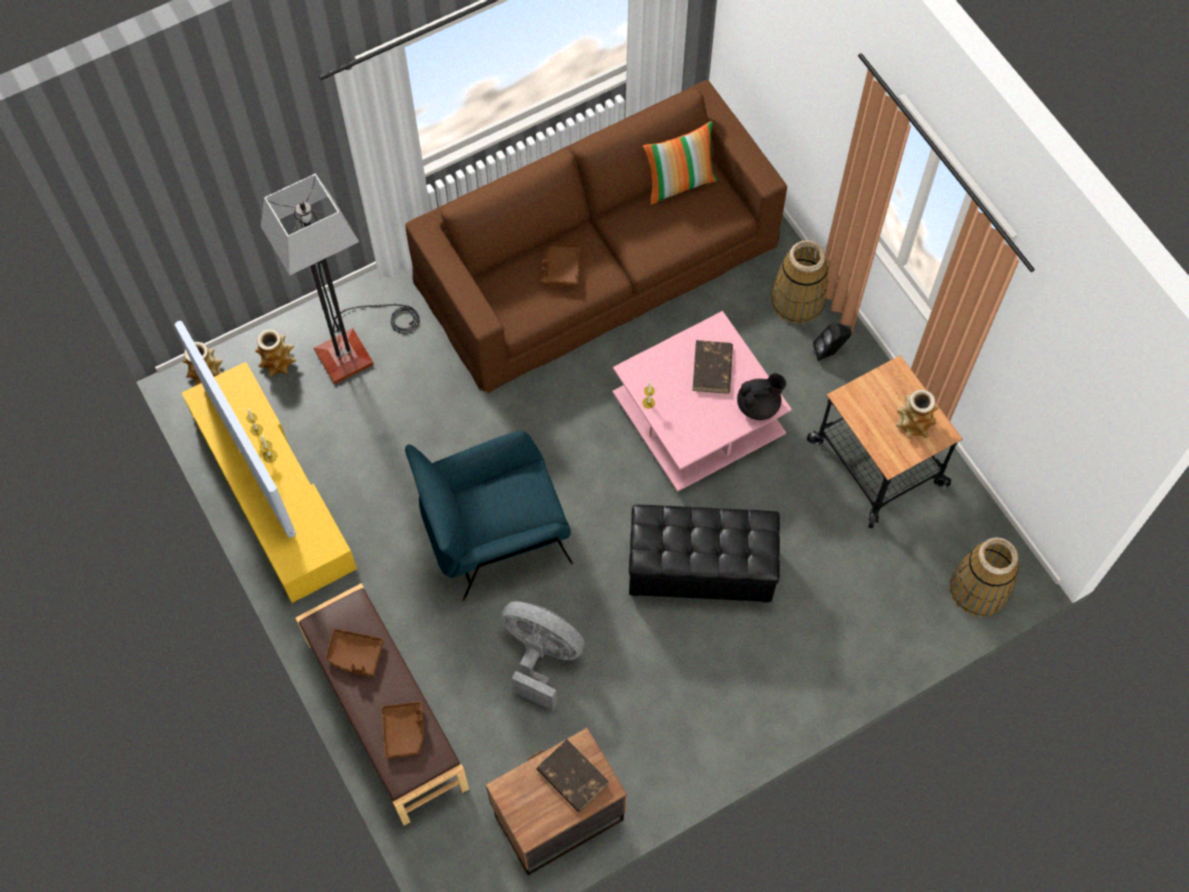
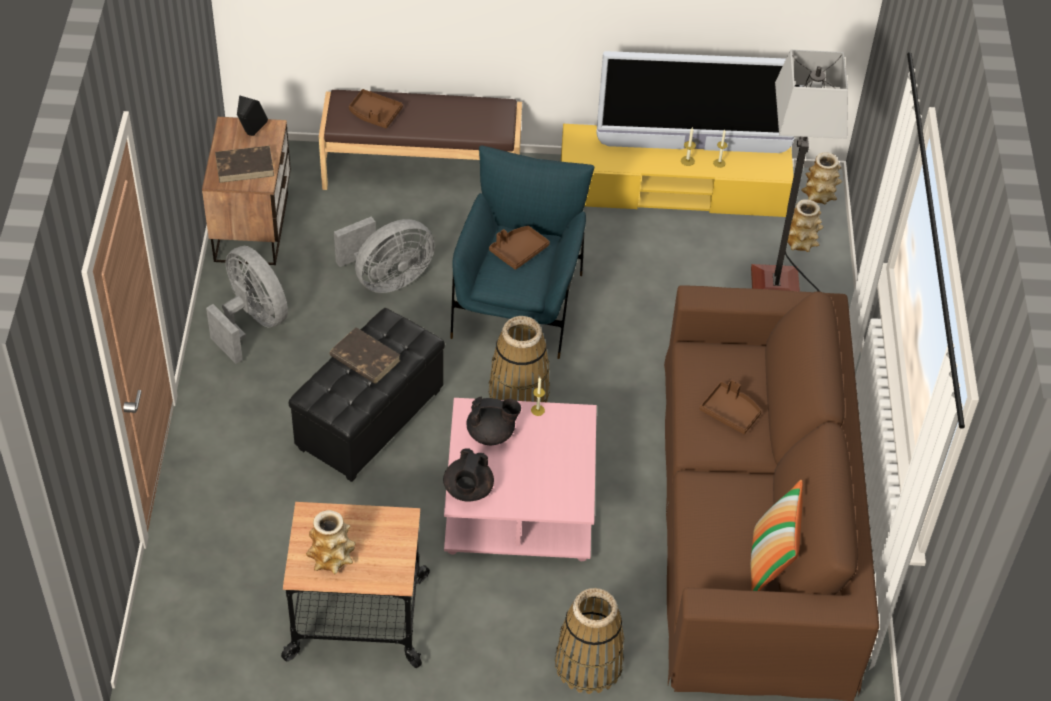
camera: 120 degrees right, 15 degrees down
(355, 655) = (459, 114): brown tray -> brown tray (518, 251)
(668, 733) = (252, 323): none -> grey fan
(695, 420) = (491, 434): none -> black teapot
(712, 369) = (535, 477): brown book -> brown book (364, 358)
(829, 352) = (507, 654): black speaker -> black speaker (251, 134)
(978, 589) = (166, 617): basket -> basket (518, 393)

